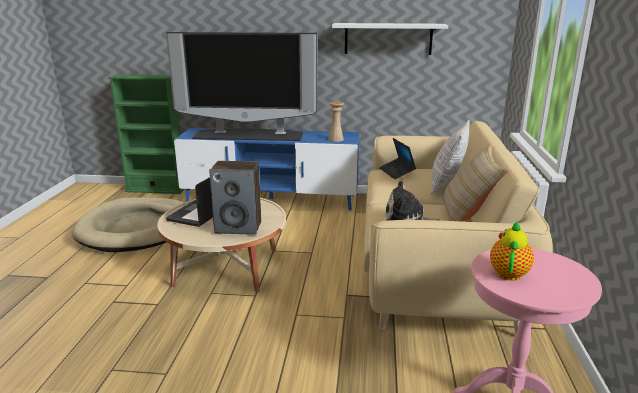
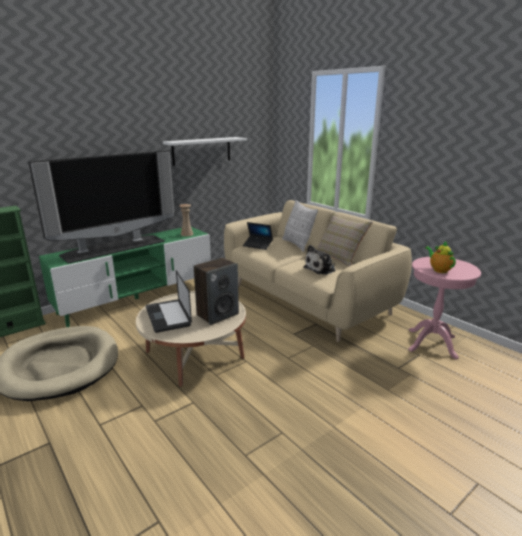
camera: 45 degrees left, 0 degrees up
(271, 199) = (137, 299): blue tv stand -> green tv stand

